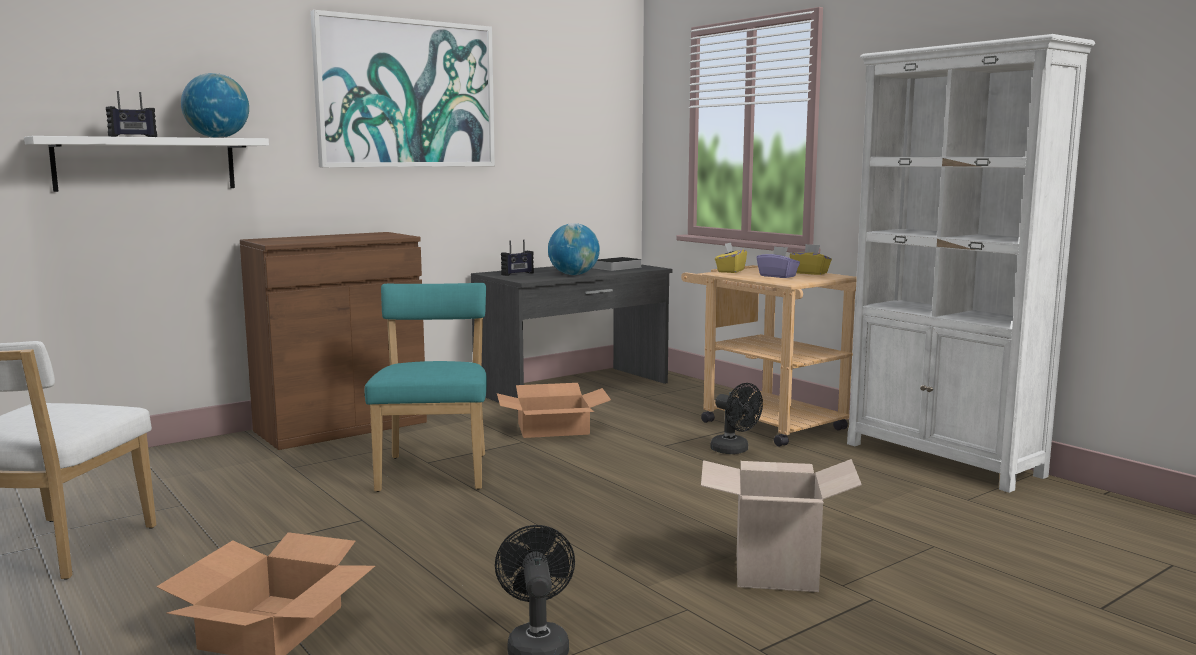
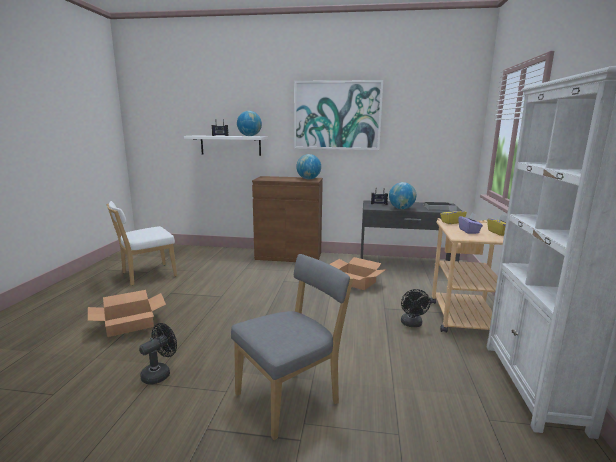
camera: 45 degrees right, 5 degrees up
(376, 235) = (308, 179): none -> globe
(435, 470) = (278, 285): turquoise chair -> none
(775, 573) = (291, 397): cardboard box -> grey chair

